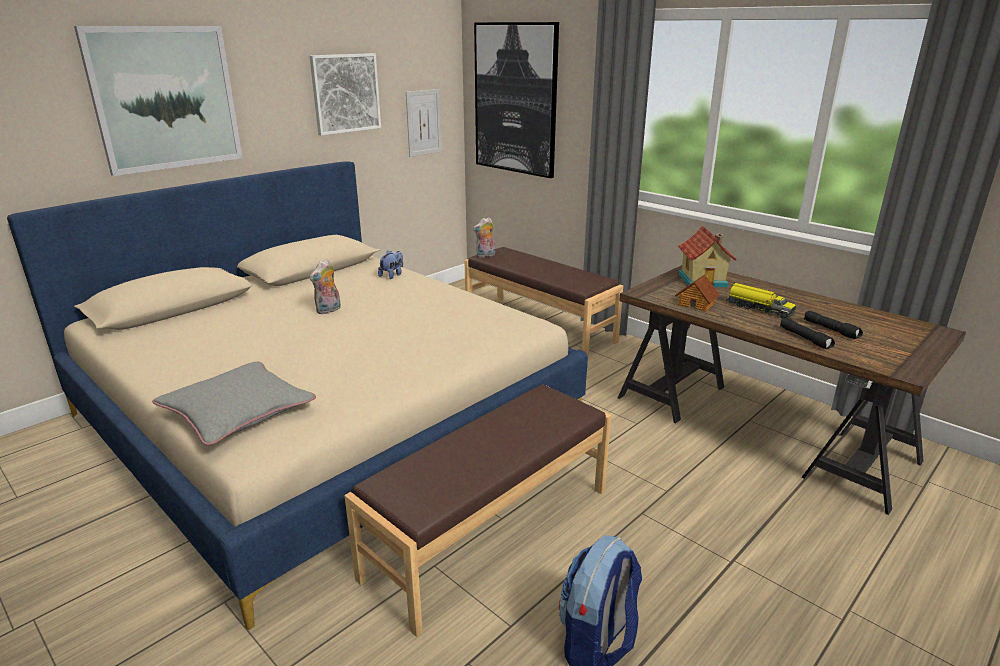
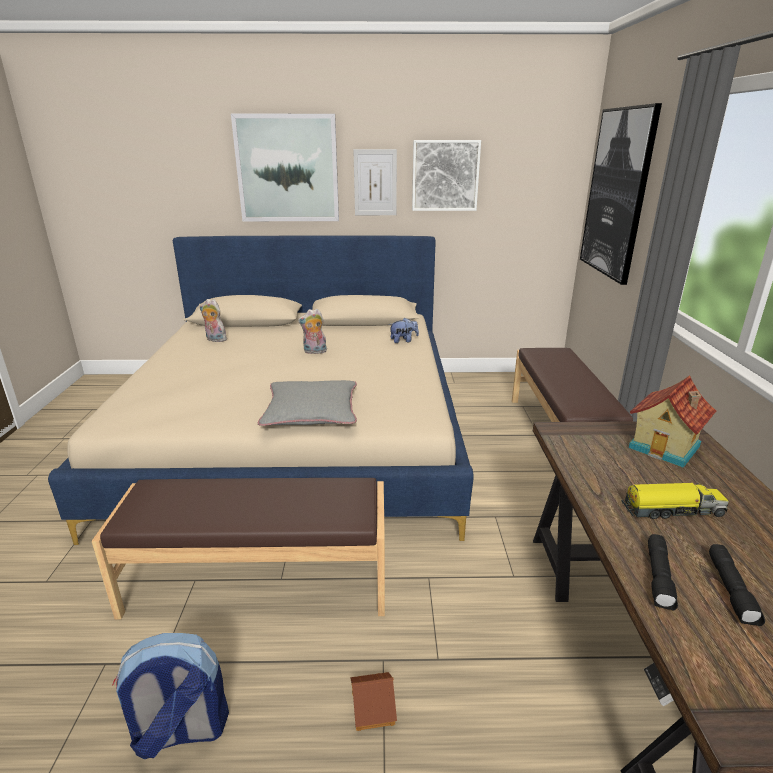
camera: 45 degrees right, 0 degrees up
(237, 411) = (145, 395): grey pillow -> grey pillow (311, 411)
(423, 122) = (530, 210): picture -> picture (375, 183)
(485, 255) = (536, 351): plush toy -> plush toy (214, 340)
(696, 304) = (596, 468): toy house -> toy house (373, 707)
(758, 309) = (671, 510): toy truck -> toy truck turned 90 degrees counterclockwise

